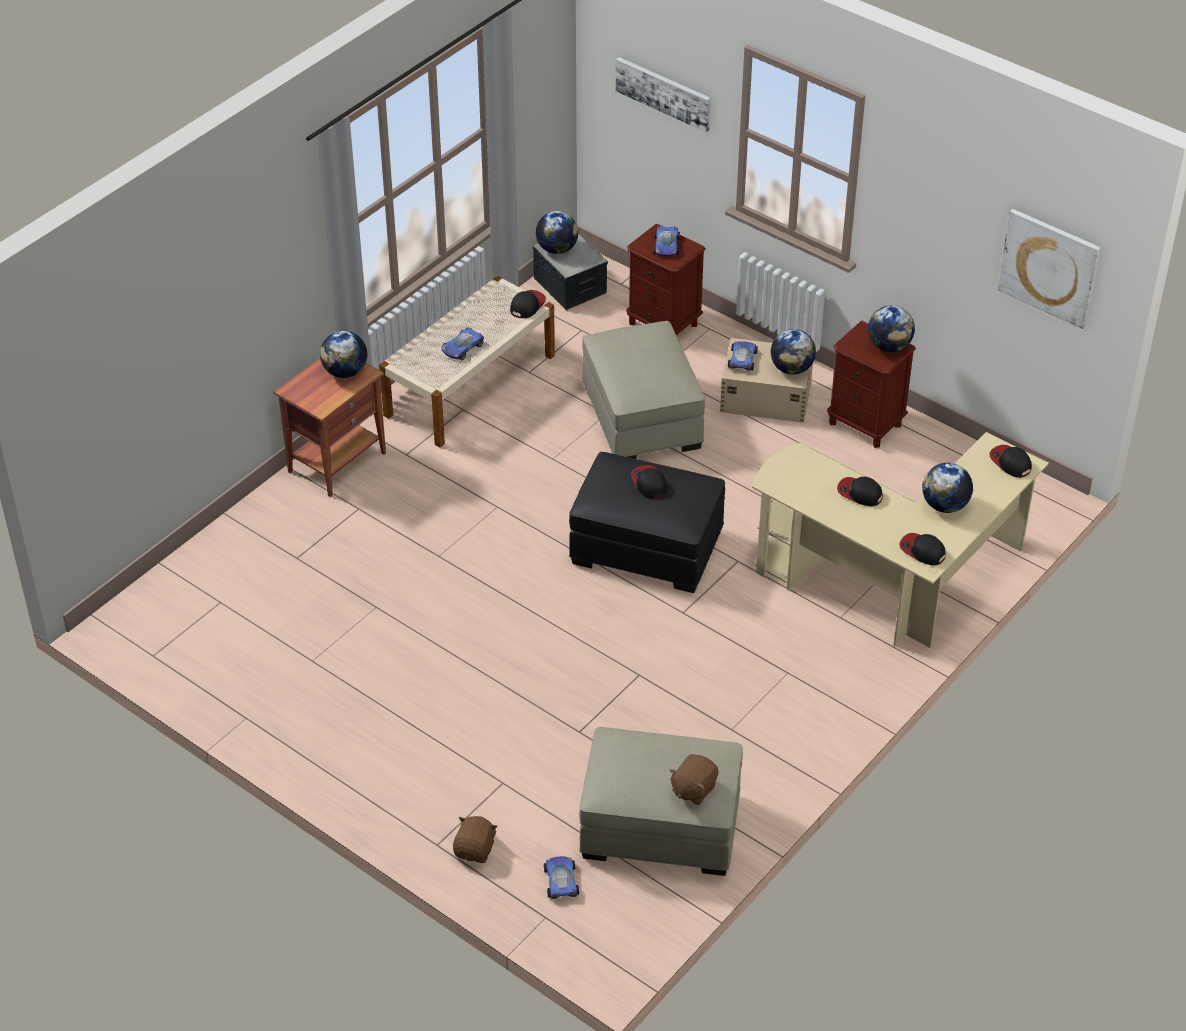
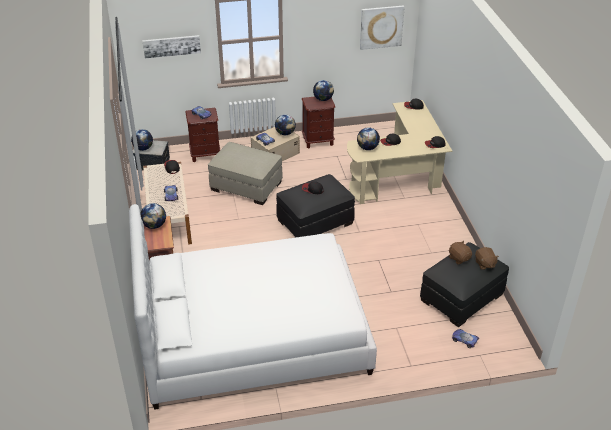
camera: 50 degrees left, 5 degrees down
(322, 632) = (253, 335): none -> white bed
(475, 850) = (424, 355): brown plush toy -> brown plush toy (459, 258)
(662, 826) = (462, 297): beige ottoman -> black ottoman
(944, 505) = (418, 129): globe -> globe (367, 148)

